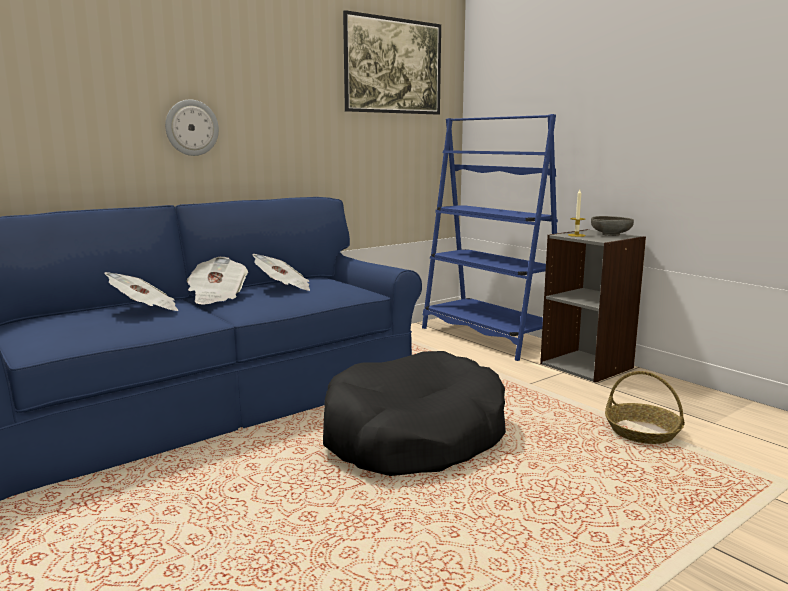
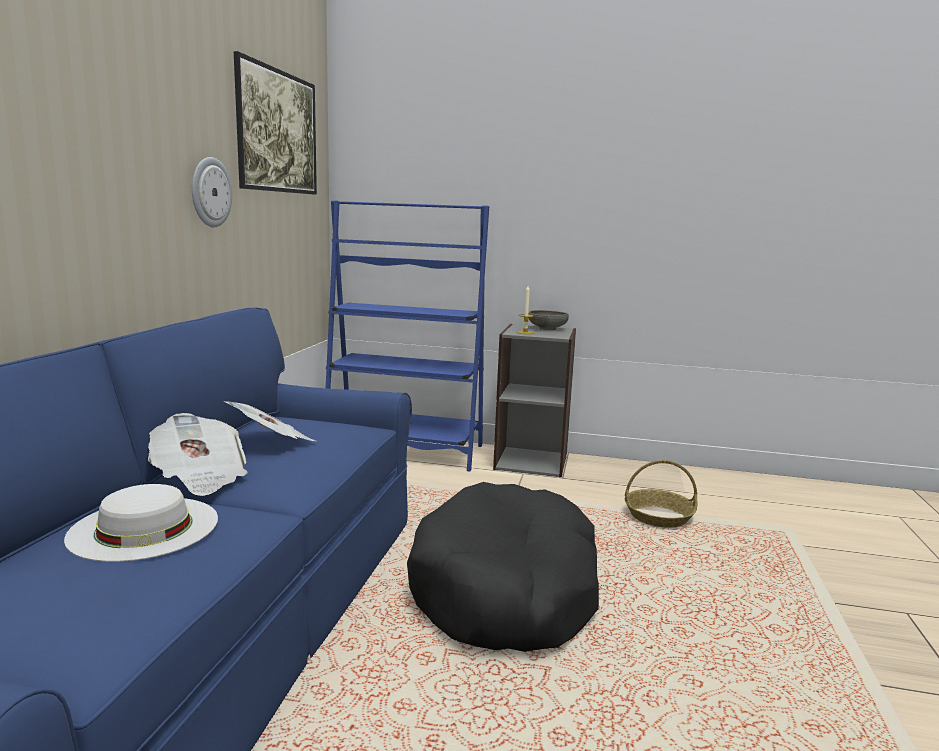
camera: 40 degrees left, 0 degrees up
(145, 309) = (144, 527): newspaper -> white hat
(191, 128) = (76, 210): wall clock -> wall clock (210, 192)

